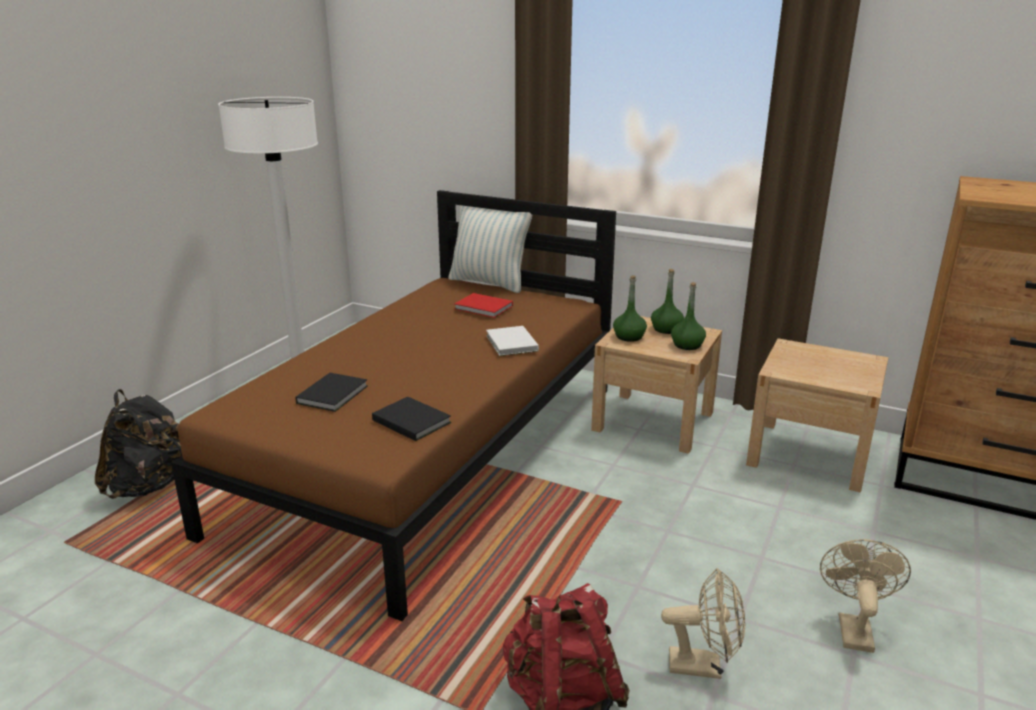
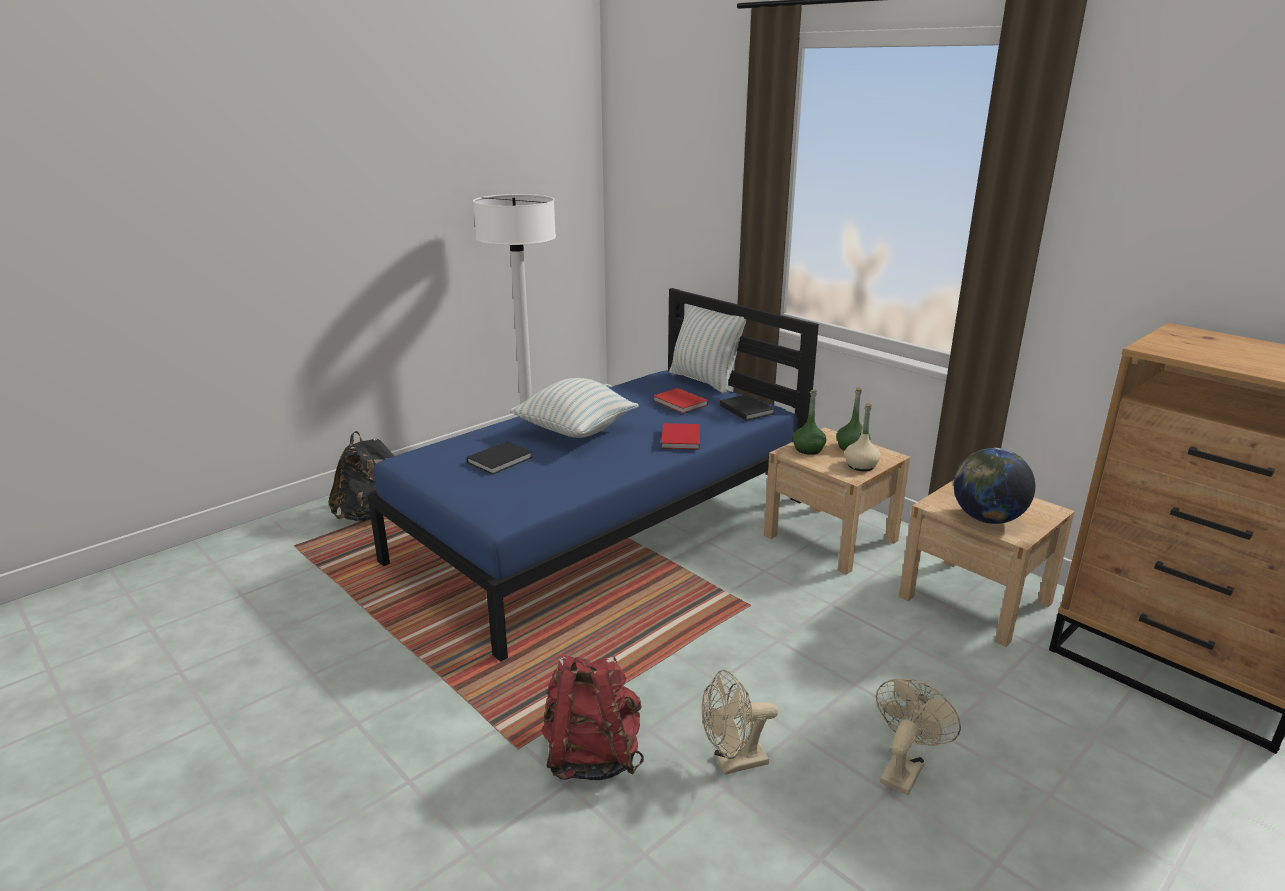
camera: 20 degrees right, 0 degrees up
(395, 352) = (575, 432): none -> pillow
(411, 420) = (546, 492): black book -> black book (746, 409)
(431, 454) = (605, 530): brown bed -> blue bed
(511, 344) = (679, 439): white book -> red book
(687, 345) = (861, 466): green bottle -> beige bottle
(703, 666) = (733, 763): beige fan -> beige fan turned 135 degrees clockwise
(828, 376) = (987, 519): none -> globe

